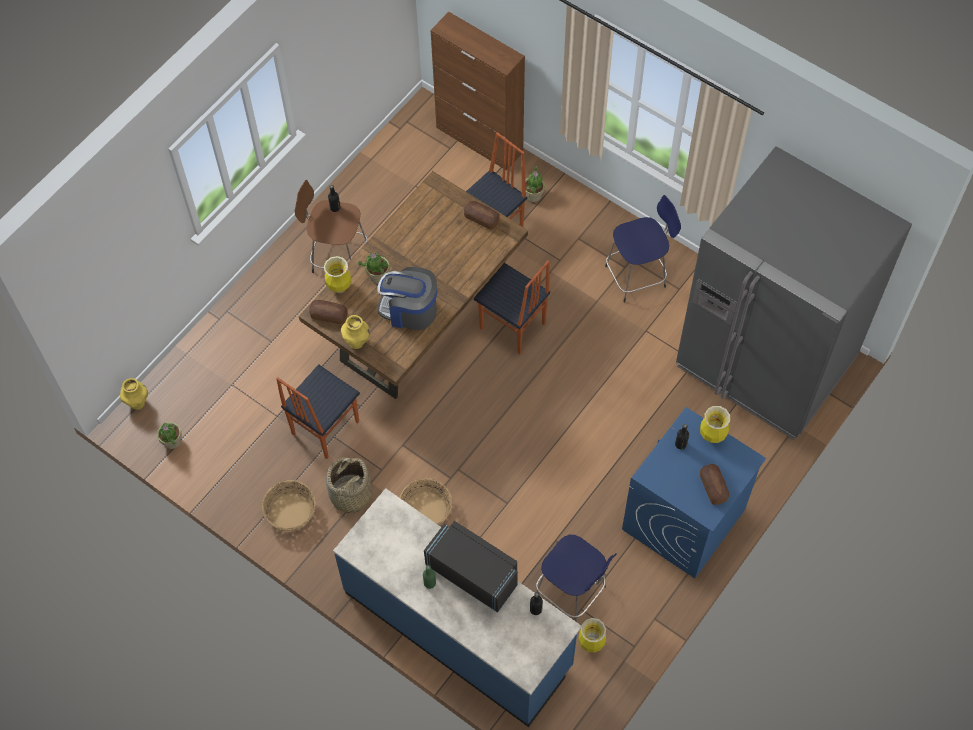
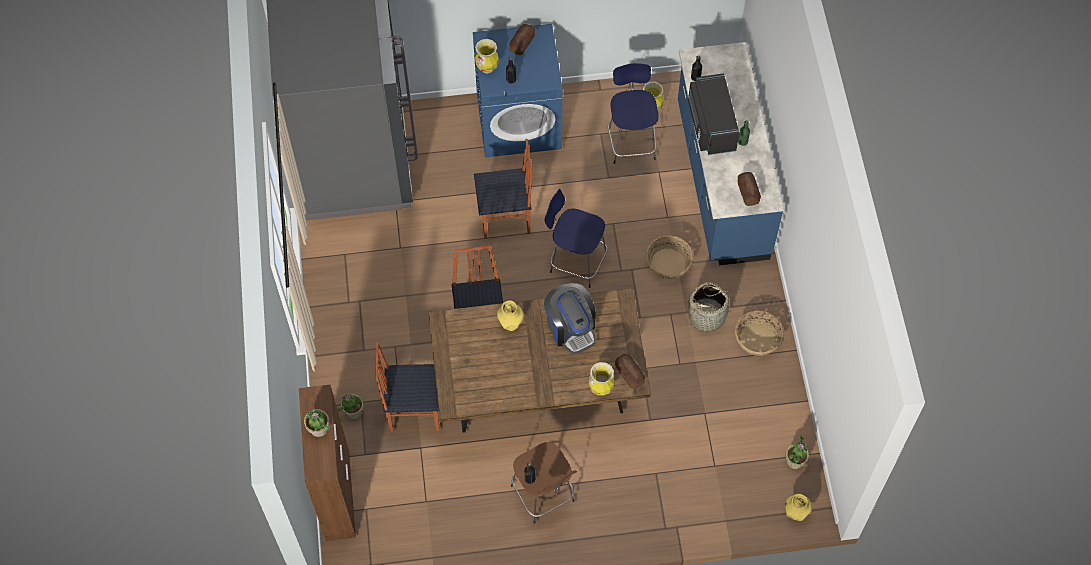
camera: 135 degrees left, 0 degrees up
(324, 428) = (680, 375): chair -> chair (505, 220)
(357, 342) = (629, 338): yellow vase -> yellow vase (510, 324)
(378, 276) = (565, 372): potted plant -> potted plant (319, 429)
(481, 219) = (449, 348): bread -> bread (748, 192)
(637, 275) = (359, 287): blue stool -> blue stool (576, 261)

